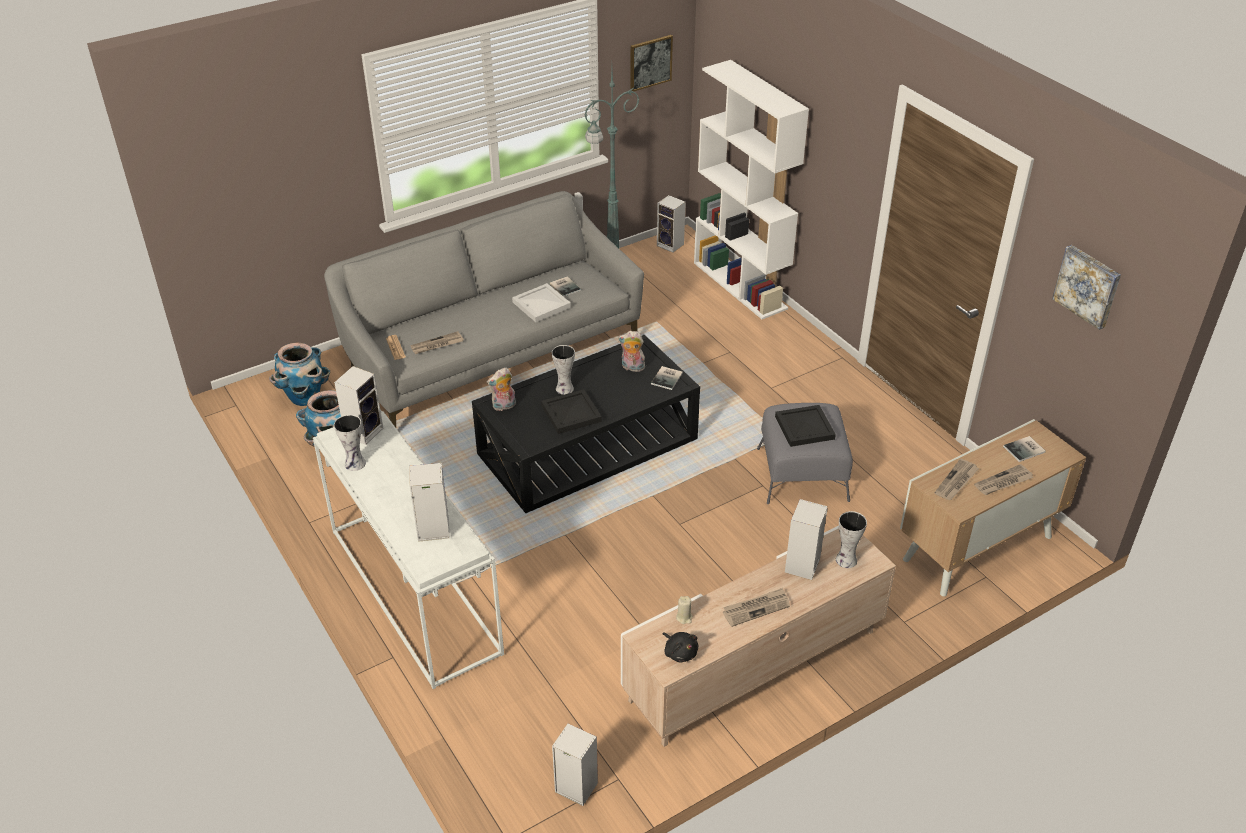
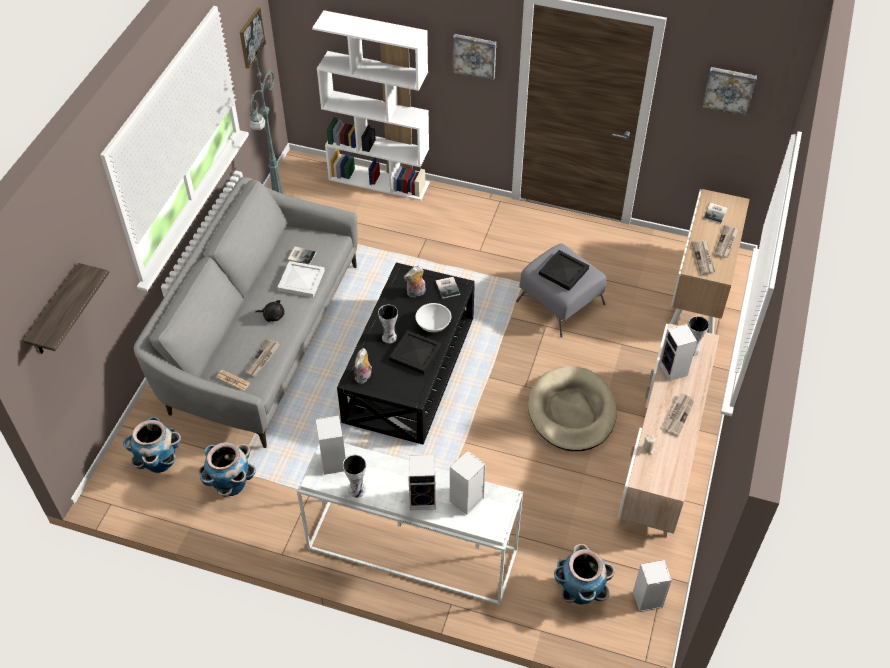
camera: 40 degrees left, 10 degrees up
(244, 174) = (56, 312): none -> shelf
(518, 732) = (580, 592): none -> planter
(616, 400) = (433, 325): none -> white bowl
(671, 245) = (296, 173): speaker -> speaker (423, 498)
(680, 652) = (669, 473): black plush toy -> black plush toy (273, 316)
(700, 573) = (571, 411): none -> beige dog bed
(847, 156) = (474, 55): none -> picture

